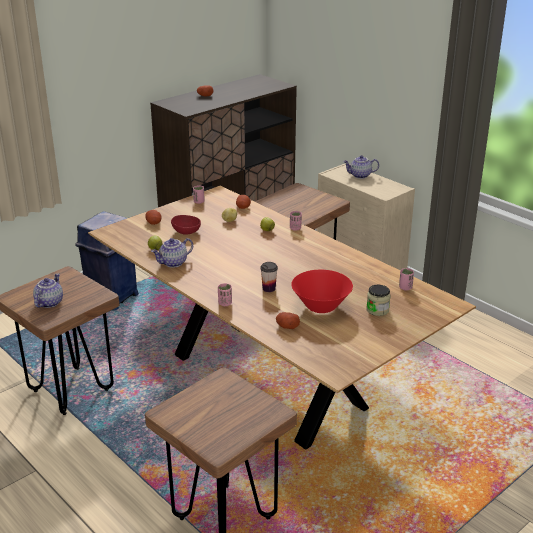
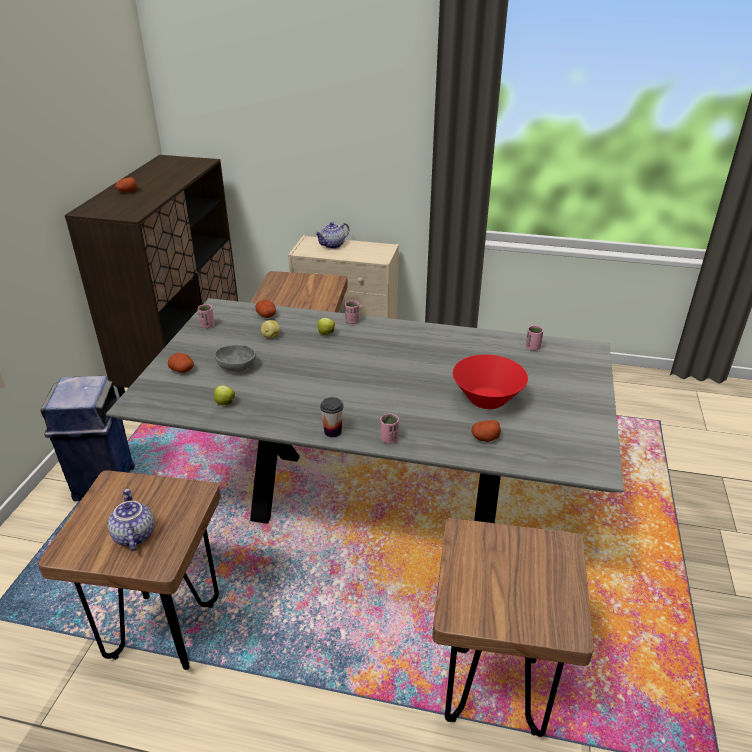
camera: 35 degrees left, 5 degrees up
(173, 263) = (269, 413): teapot -> none
(186, 231) = (236, 367): red bowl -> grey bowl
(266, 380) = (376, 503): brown dining table -> grey dining table
(269, 289) = (412, 401): cup -> cup (333, 432)
(377, 310) = (540, 381): jar -> none

